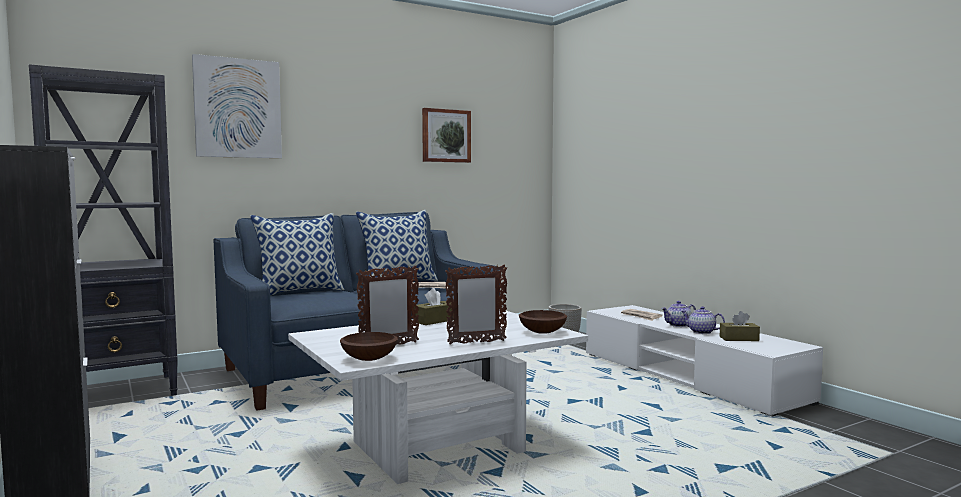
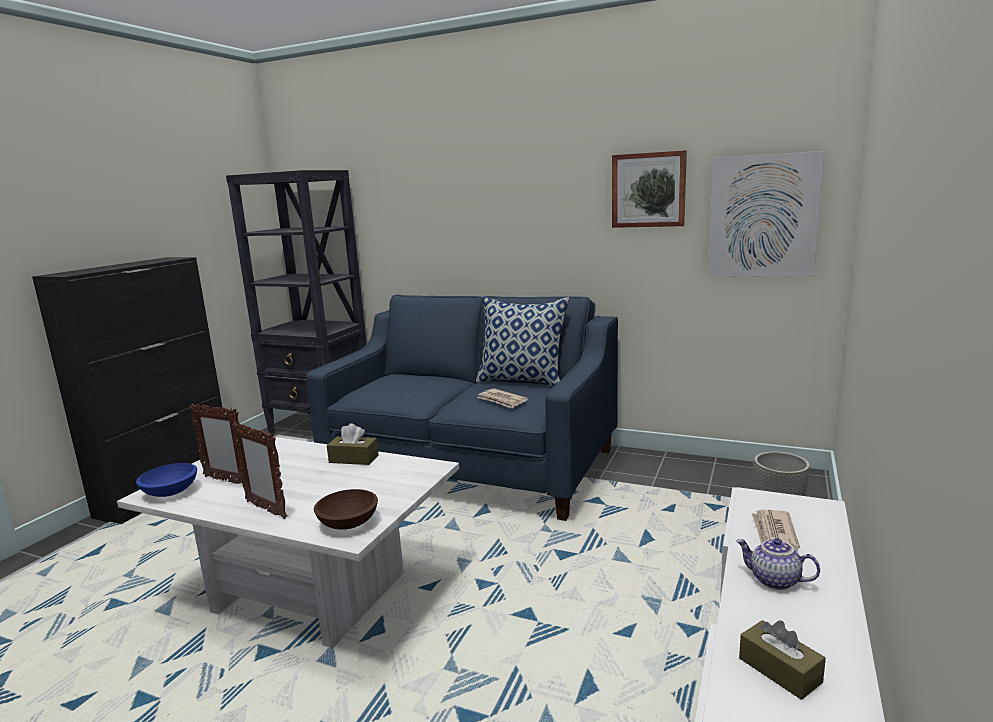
camera: 55 degrees right, 10 degrees up
(237, 108) = (412, 181): picture -> picture (763, 216)
(300, 292) = (419, 376): pillow -> none
(370, 358) = (171, 492): brown bowl -> blue bowl
(701, 332) = (762, 616): teapot -> none

